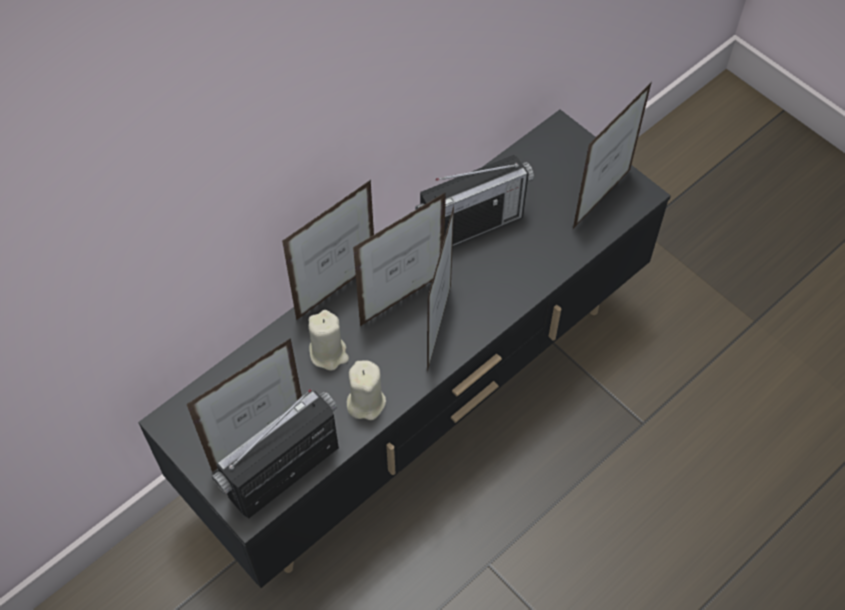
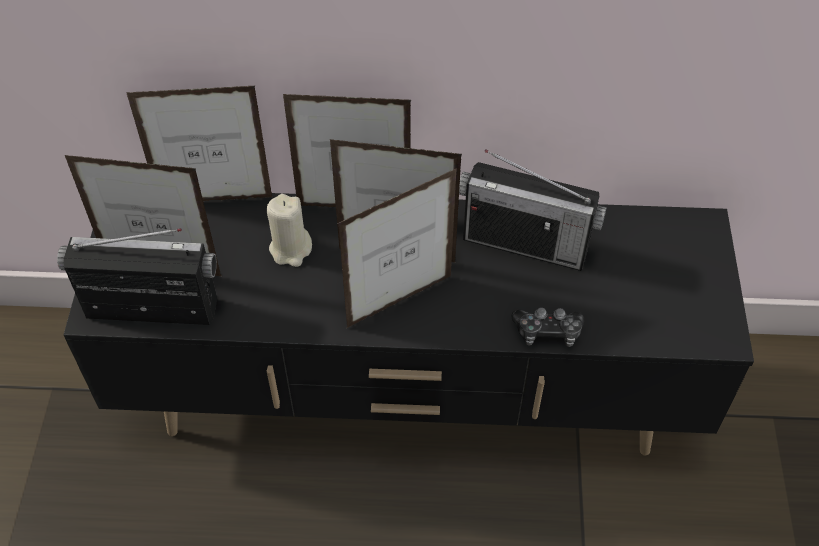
camera: 45 degrees right, 5 degrees down
(366, 402) = (273, 309): beige candle -> none
(546, 273) = (547, 332): none -> game controller
(602, 199) = (677, 312): picture frame -> picture frame (216, 200)

